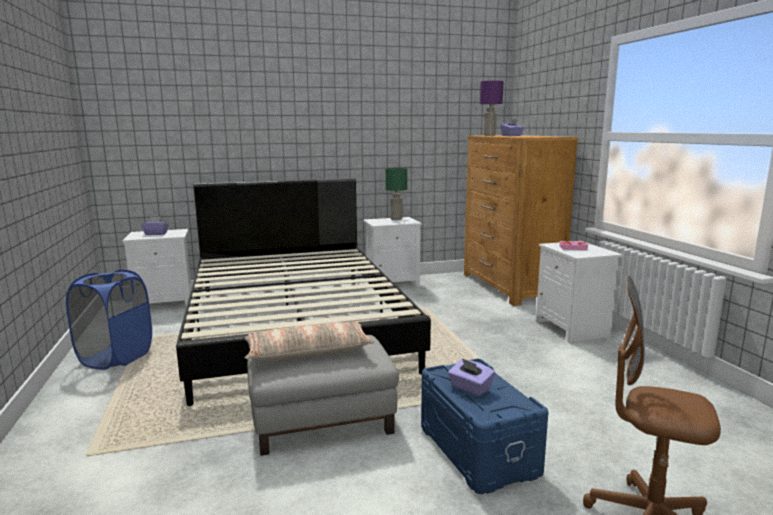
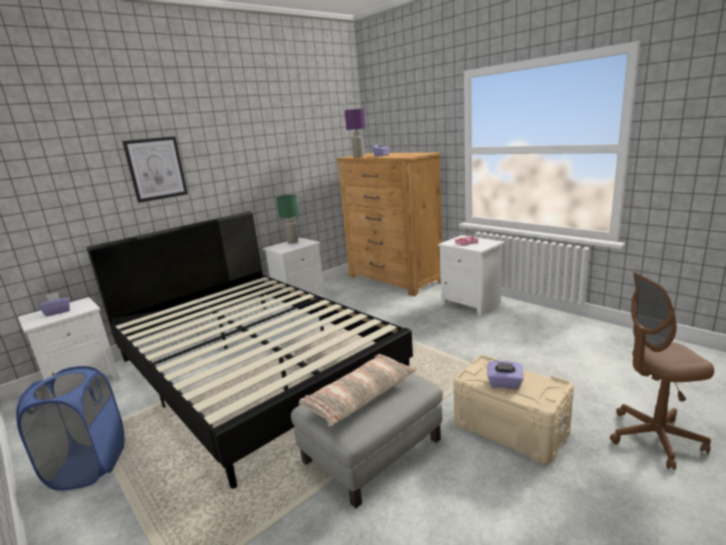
camera: 25 degrees left, 5 degrees up
(268, 122) = (156, 169): none -> picture
(476, 450) = (510, 429): blue storage box -> beige storage box

